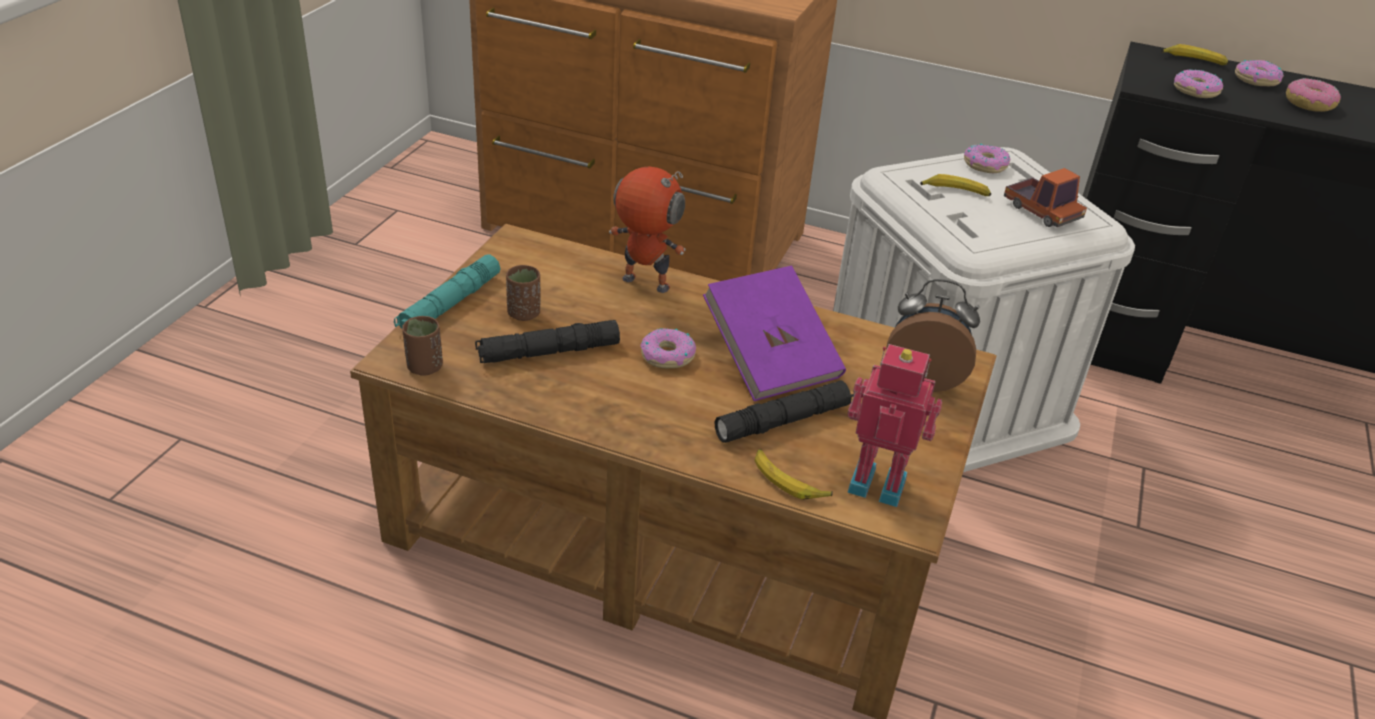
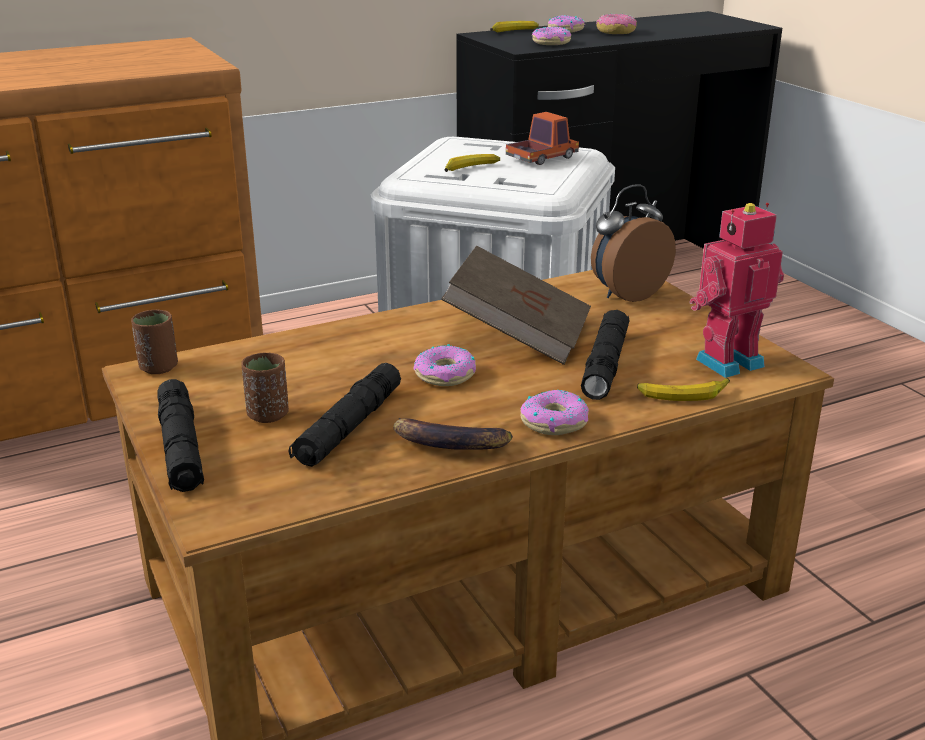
camera: 45 degrees left, 10 degrees down
(424, 367) = (261, 504): brown cup -> brown cup (158, 368)
(450, 304) = (181, 448): turquoise flashlight -> black flashlight
(577, 403) = (447, 444): none -> banana
(644, 284) = (327, 343): toy robot -> none
(771, 358) = (518, 336): purple book -> brown book
(985, 165) = (454, 149): donut -> donut (554, 422)
(1041, 211) = (542, 158): toy truck -> toy truck turned 45 degrees counterclockwise

